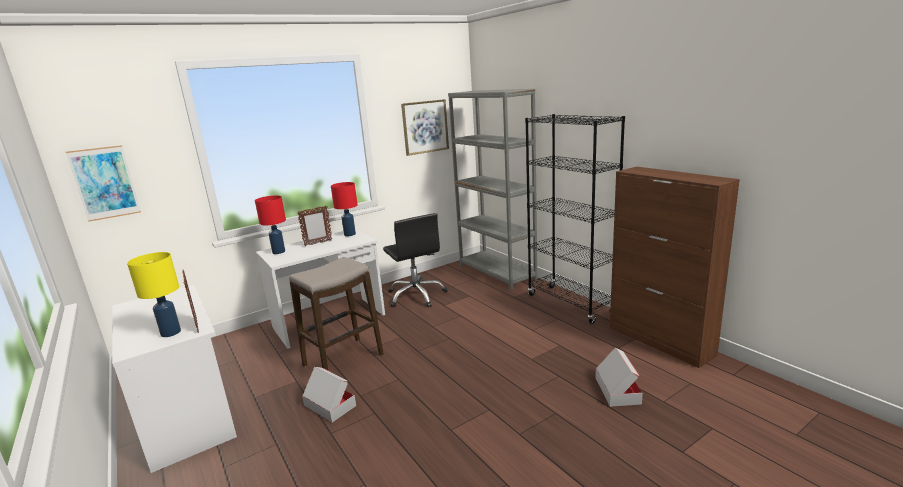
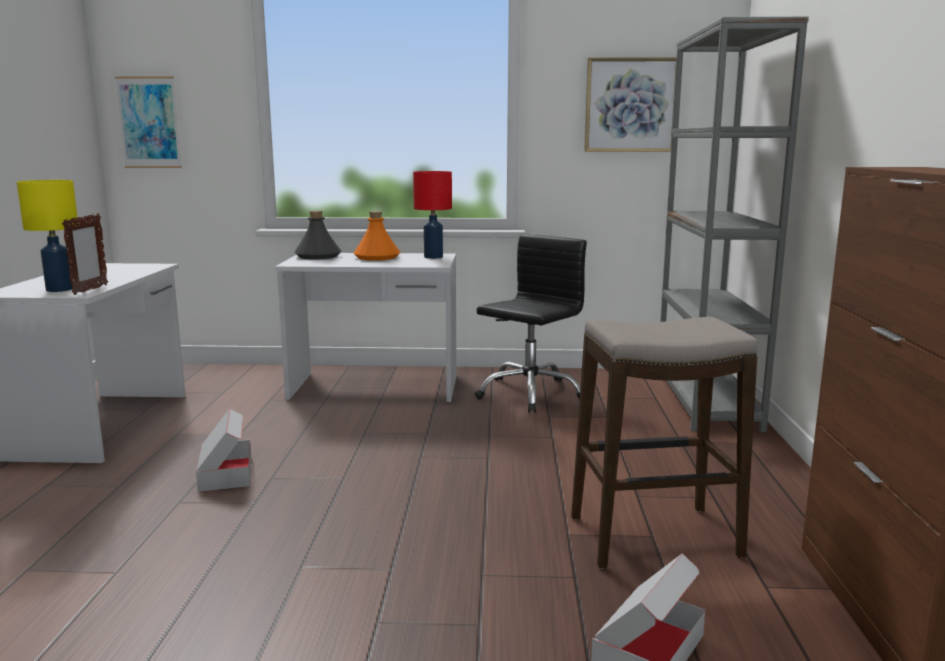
camera: 35 degrees right, 5 degrees down
(278, 252) = (317, 256): red table lamp -> grey bottle
(318, 243) = (377, 257): picture frame -> orange bottle
(344, 360) = (319, 433): stool -> stool (654, 537)
(416, 295) = (529, 393): black office chair -> black office chair turned 150 degrees counterclockwise
(570, 304) = (776, 485): black bookcase -> none

